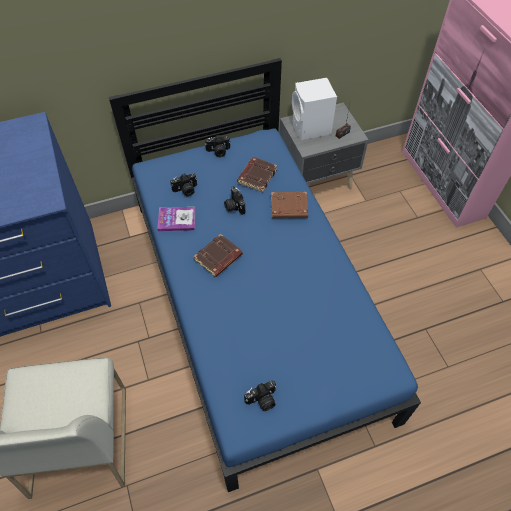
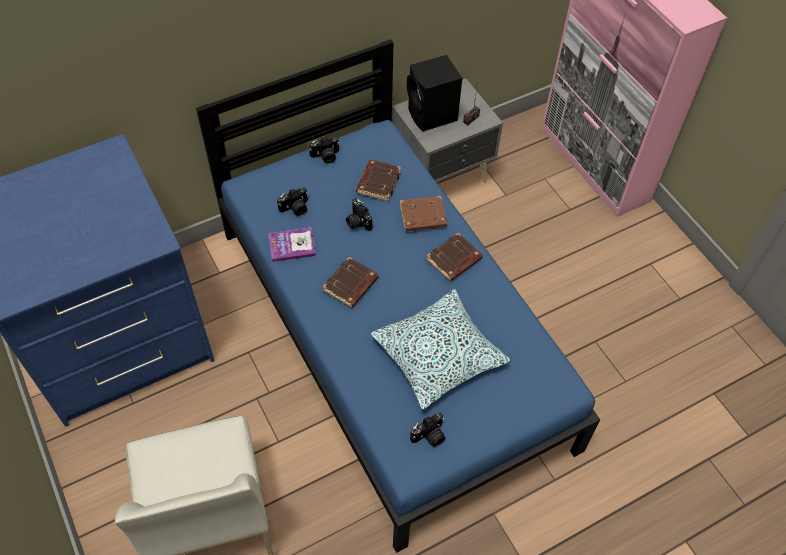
camera: 10 degrees left, 0 degrees up
(282, 327) = (438, 355): none -> pillow
(309, 247) = (454, 260): none -> brown book
(311, 129) = (432, 116): white speaker -> black speaker

